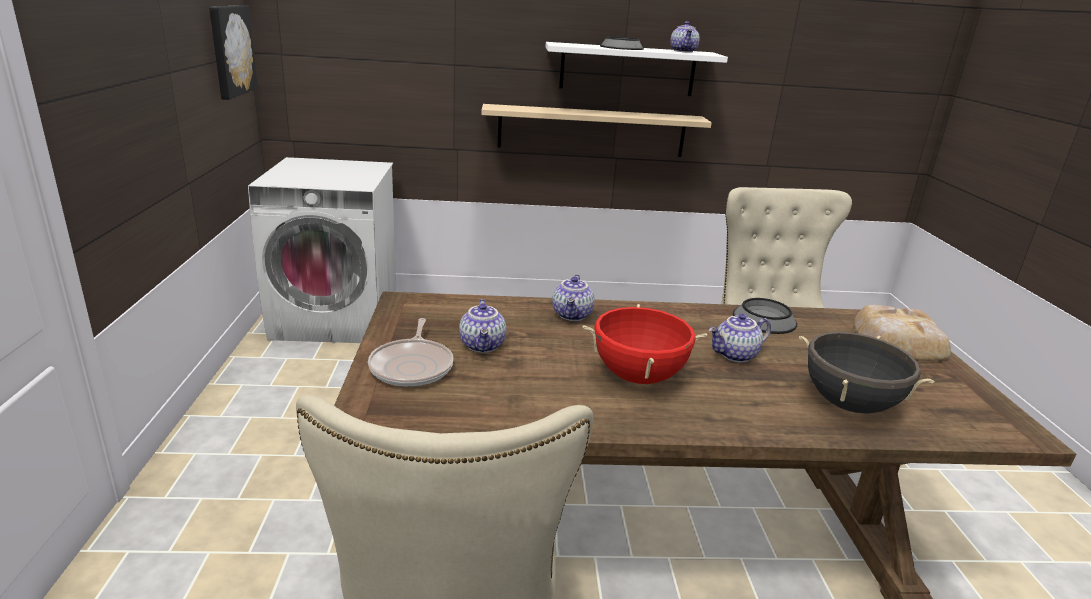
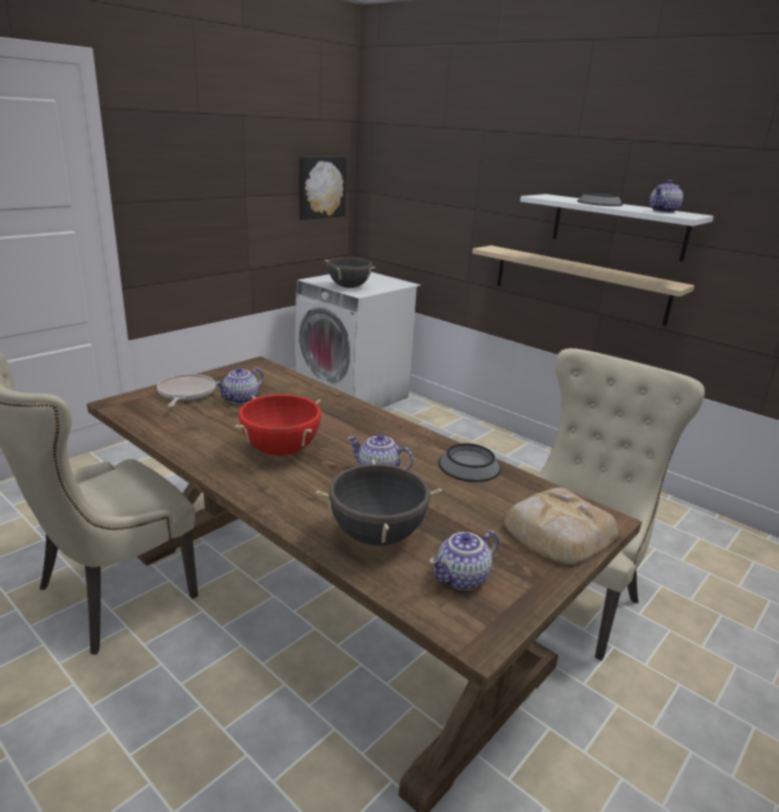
camera: 45 degrees right, 0 degrees up
(331, 181) = (348, 287): none -> black cooking pot
(412, 366) = (185, 394): frying pan -> frying pan turned 135 degrees clockwise
(573, 315) = (331, 406): teapot -> teapot (462, 579)

